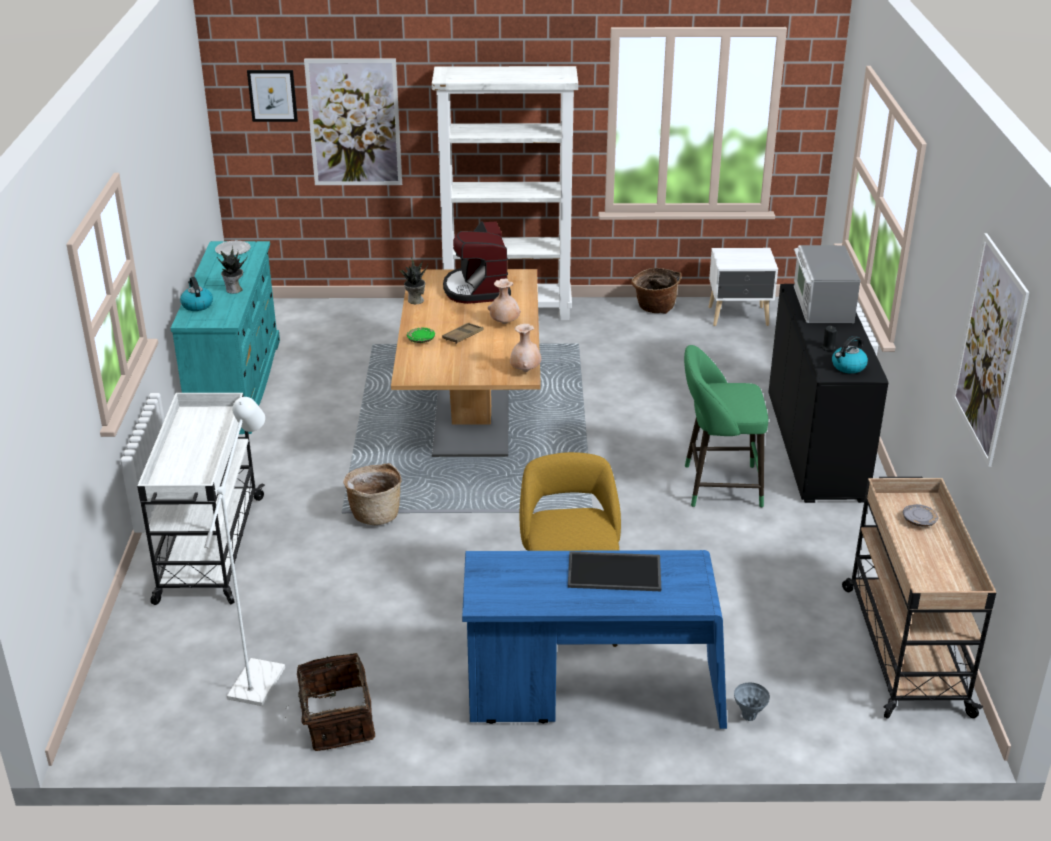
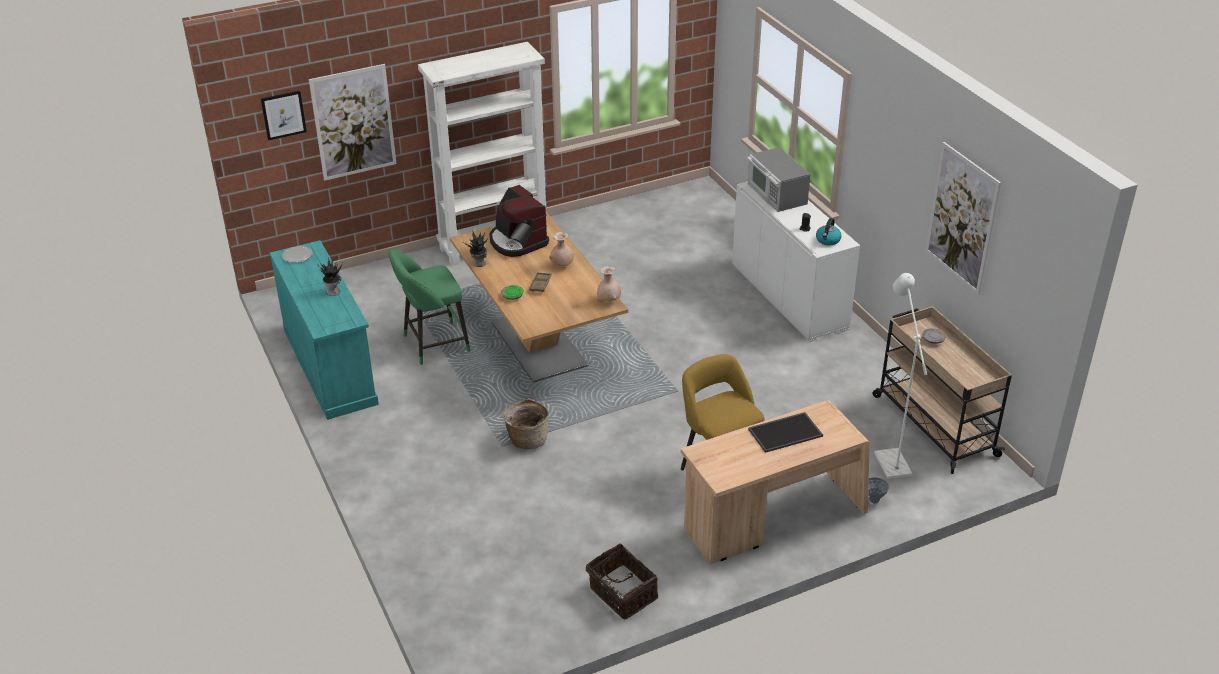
camera: 25 degrees left, 5 degrees up
(197, 305) = (316, 313): kettle -> none
(210, 550) = (427, 505): white cart -> none
(261, 675) = (545, 582): white floor lamp -> white floor lamp (889, 459)
(593, 696) = (773, 520): blue desk -> beige desk
(654, 308) = (603, 214): basket -> none
(717, 486) = (746, 346): green stool -> green stool (432, 345)
(739, 317) = (669, 206): white nightstand -> none
(815, 445) = (788, 296): black cabinet -> white cabinet

